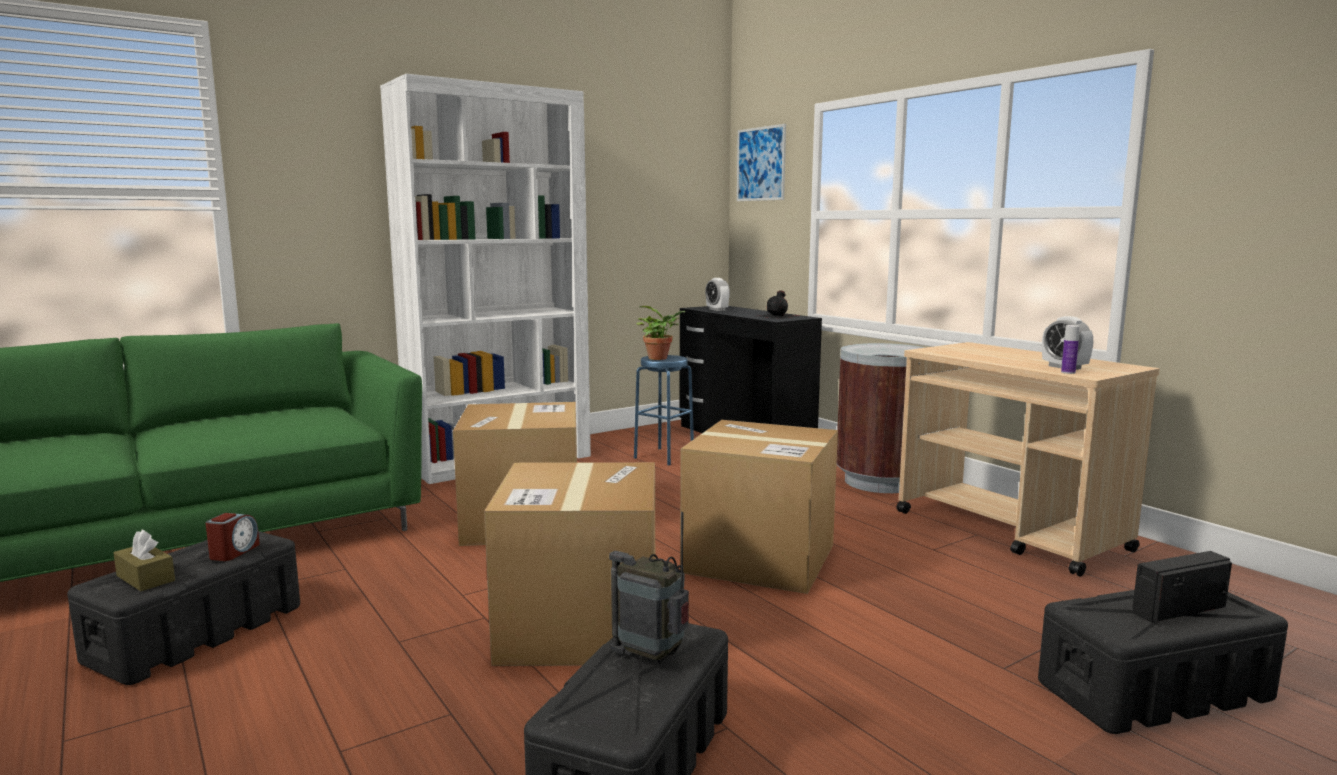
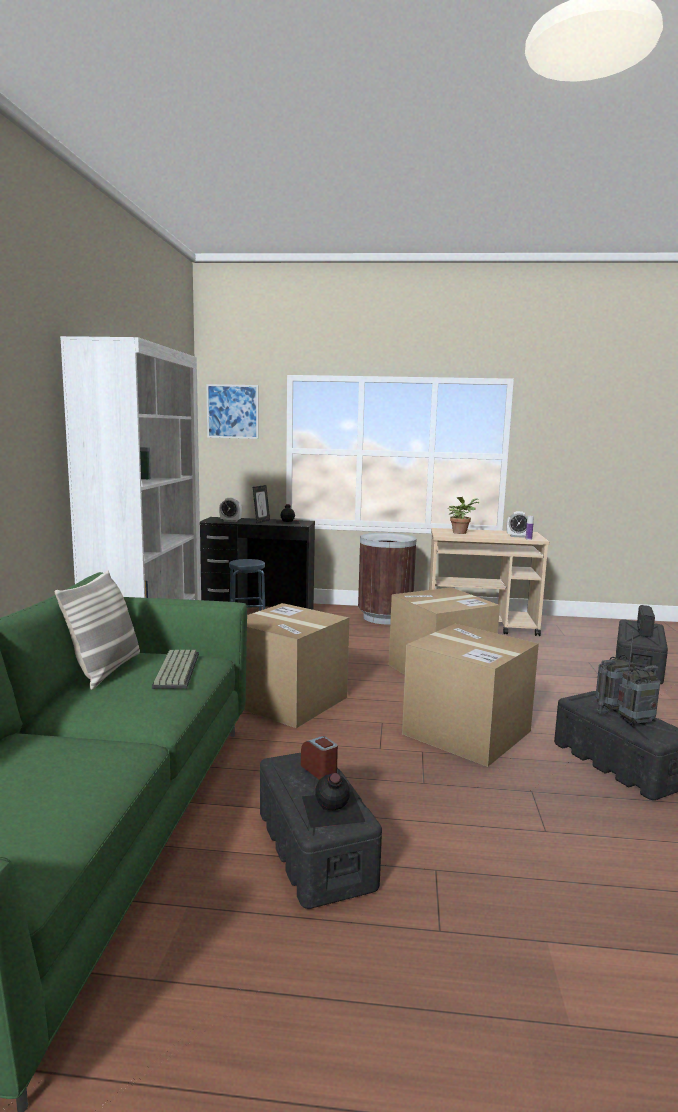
camera: 50 degrees left, 0 degrees up
(145, 578) = (331, 809): brown tissue box -> black bottle
(271, 413) = (105, 670): none -> pillow
(296, 425) = (175, 670): none -> keyboard
(616, 686) = (635, 723): none -> radio
(660, 358) = (246, 562): potted plant -> potted plant (460, 532)
(749, 313) = (261, 521): none -> picture frame

